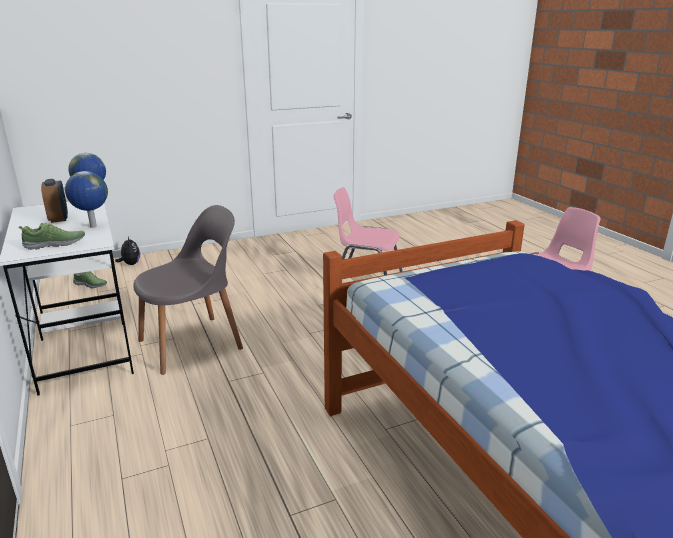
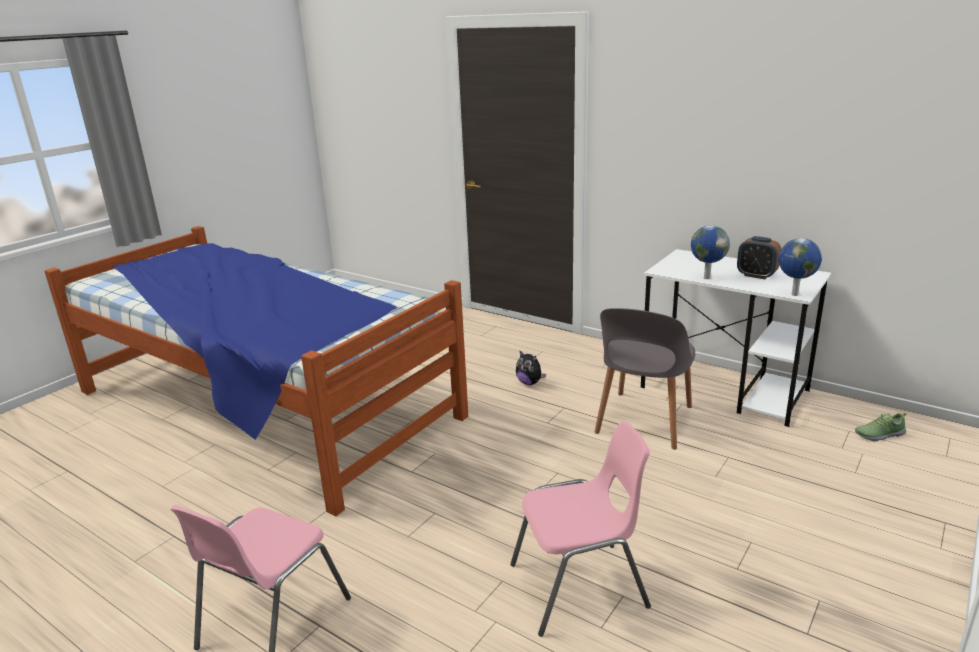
camera: 150 degrees right, 0 degrees up
(55, 244) = (683, 263): shoe -> none
(130, 264) = (932, 480): plush toy -> plush toy (529, 383)

